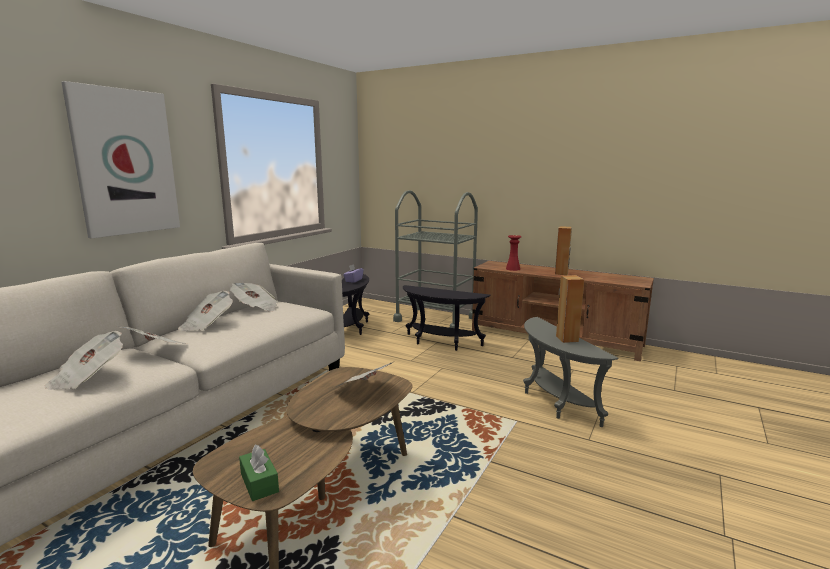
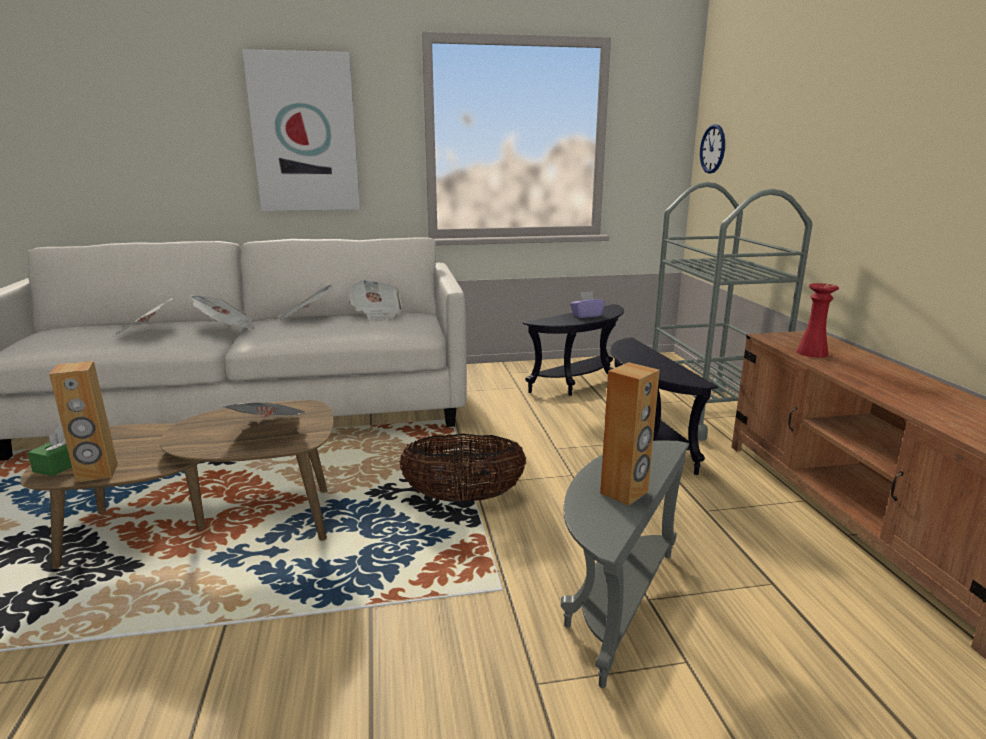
camera: 50 degrees right, 5 degrees up
(379, 171) = (712, 149): none -> wall clock
(421, 400) = (463, 497): none -> basket
(561, 273) = (893, 386): brown speaker -> brown speaker (97, 473)

